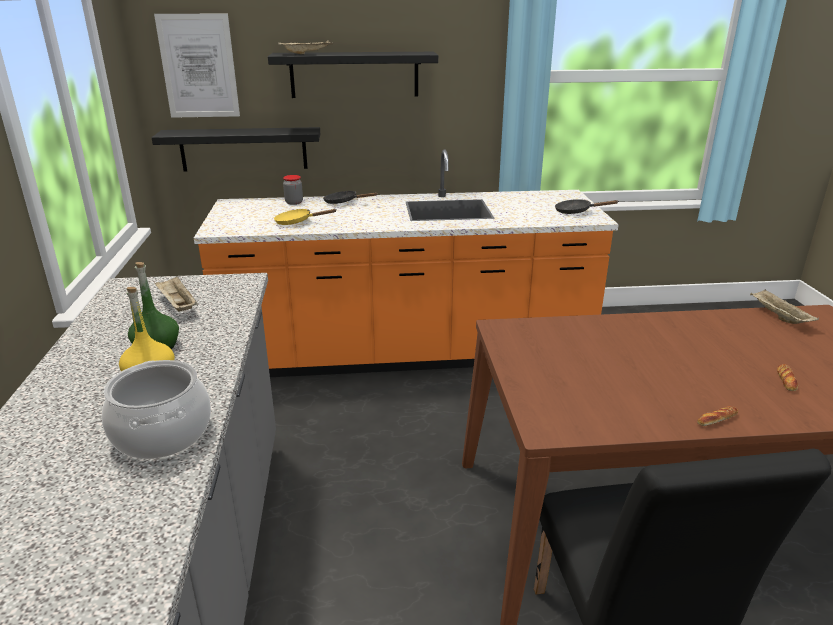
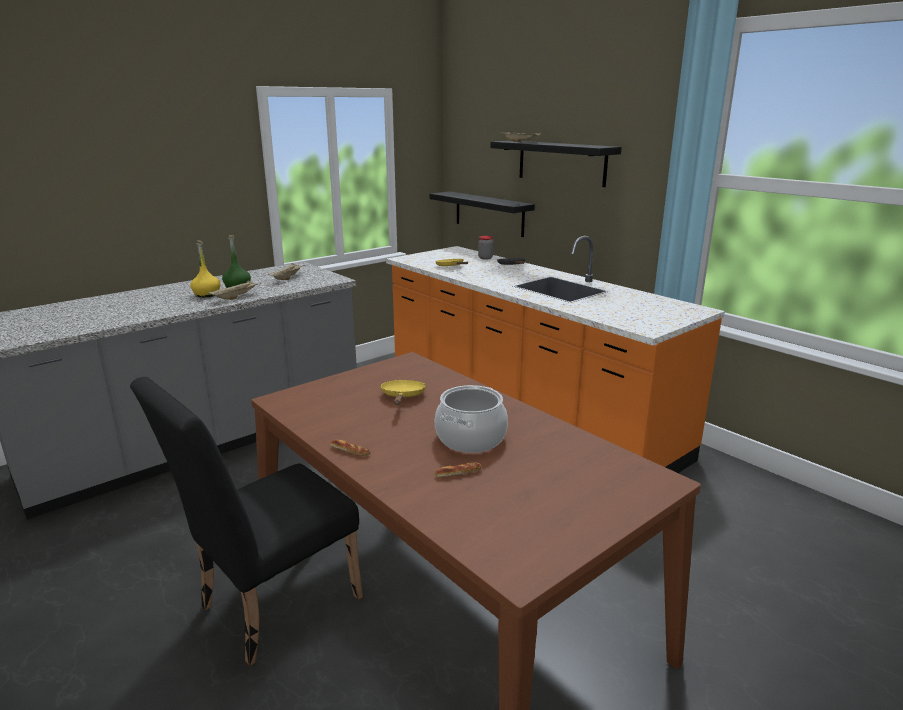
camera: 55 degrees right, 5 degrees down
(163, 433) = (158, 309): cooking pot -> cooking pot (471, 438)
(198, 66) = (472, 148): picture -> none
(576, 212) = (651, 320): black frying pan -> none
(598, 357) = (403, 397): none -> yellow frying pan
(778, 316) = (609, 457): beige tray -> beige tray (236, 297)

